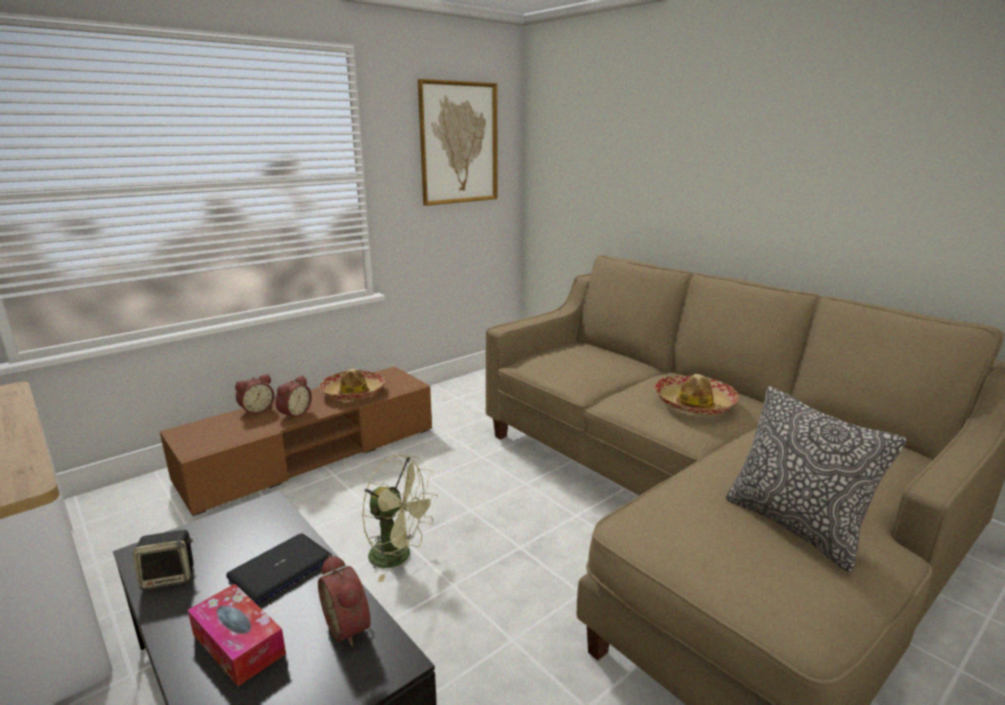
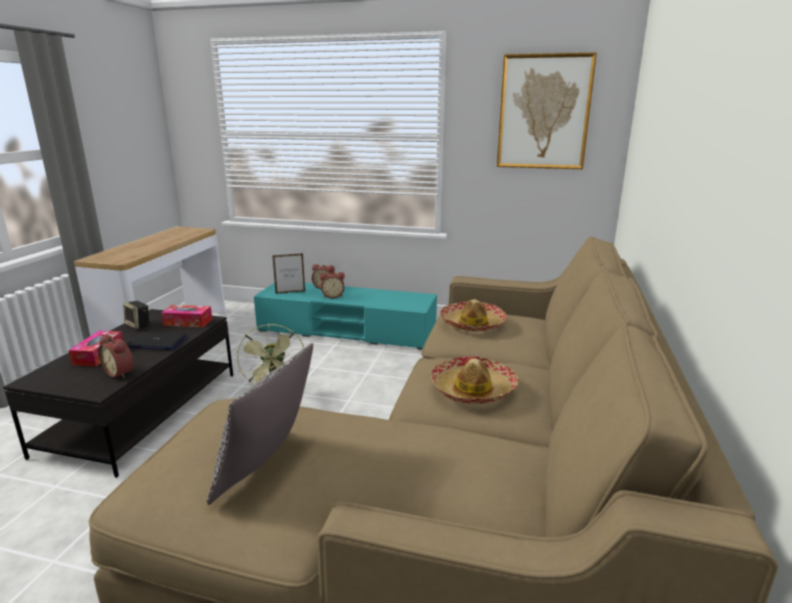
camera: 55 degrees right, 0 degrees up
(226, 434) = (290, 292): none -> picture frame
(244, 525) = (188, 322): none -> tissue box
(311, 454) = (347, 330): brown tv stand -> turquoise tv stand
(350, 626) = (121, 372): alarm clock -> alarm clock turned 75 degrees counterclockwise
(353, 392) = (381, 298): hat -> hat (472, 324)

